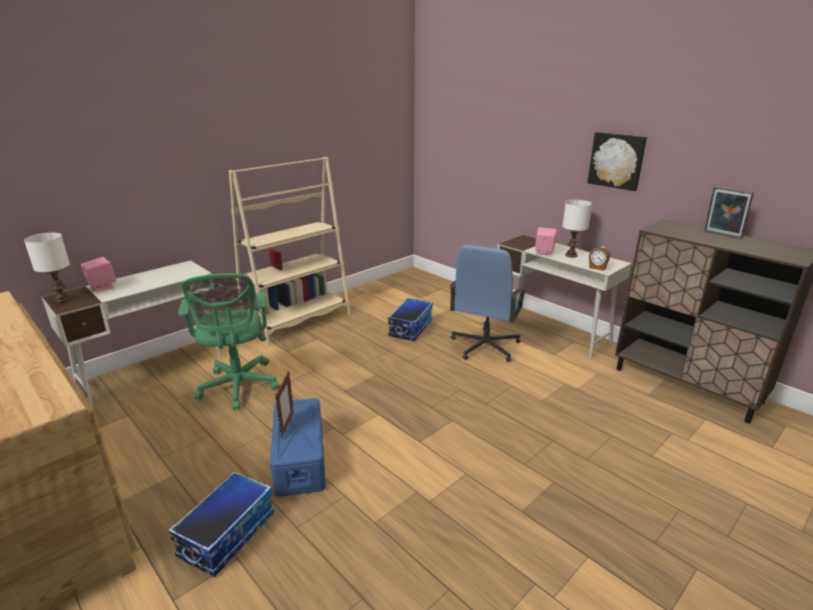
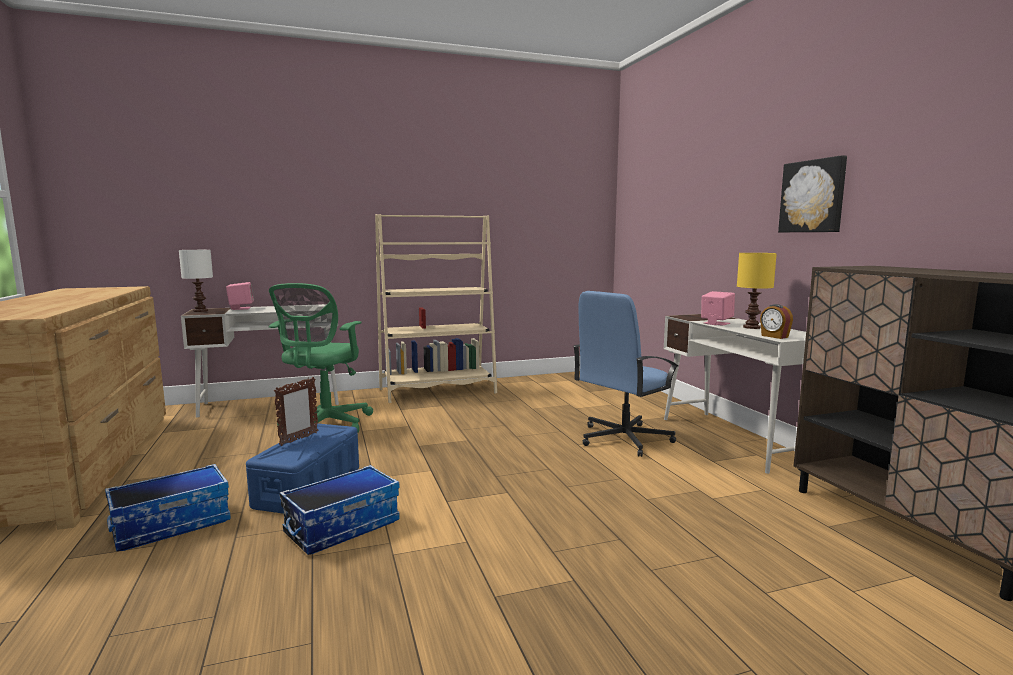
camera: 25 degrees right, 15 degrees down
(410, 328) = (549, 412): storage box -> storage box (342, 526)
(570, 255) = (751, 327): white table lamp -> yellow table lamp
(721, 235) = (949, 270): picture frame -> none

